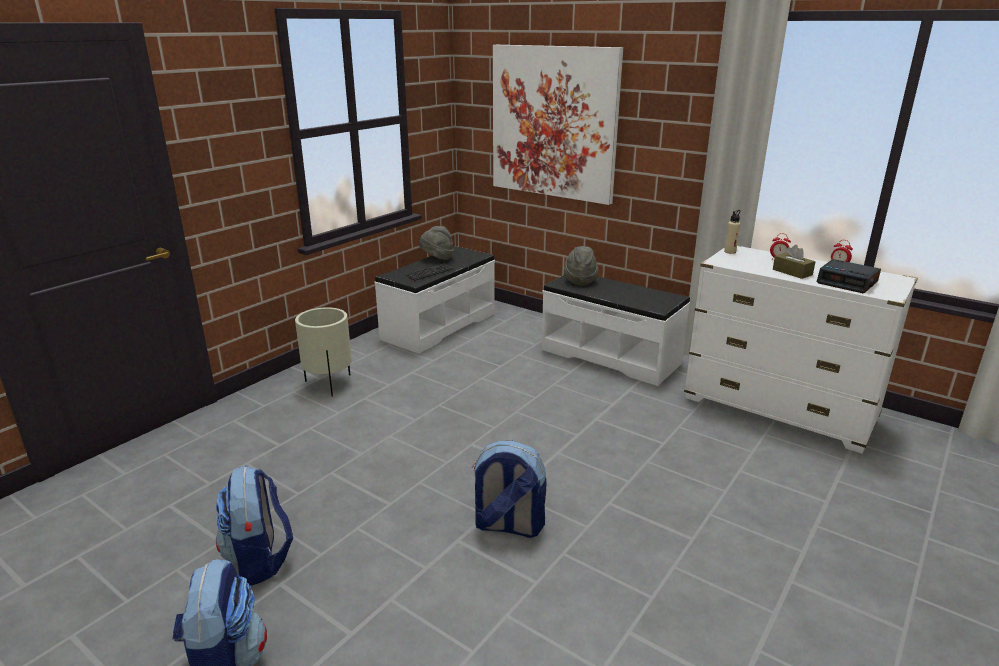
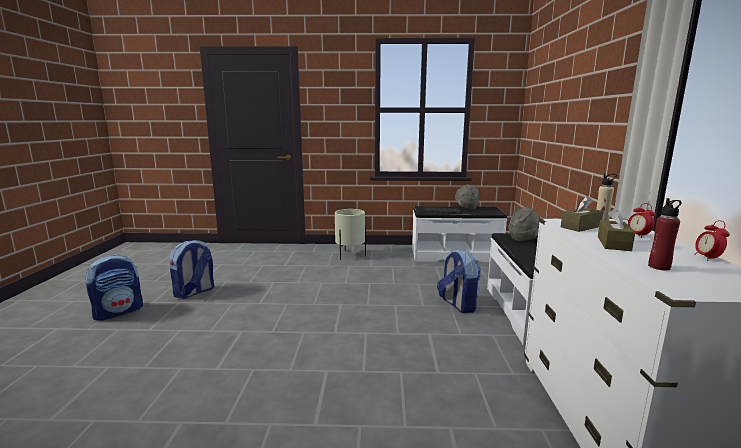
camera: 55 degrees right, 10 degrees down
(507, 525) = (267, 341): backpack -> backpack (457, 304)
(553, 123) = (559, 110): picture -> none
(741, 263) = (580, 227): none -> brown tissue box
(848, 282) = (659, 267): alarm clock -> red bottle

